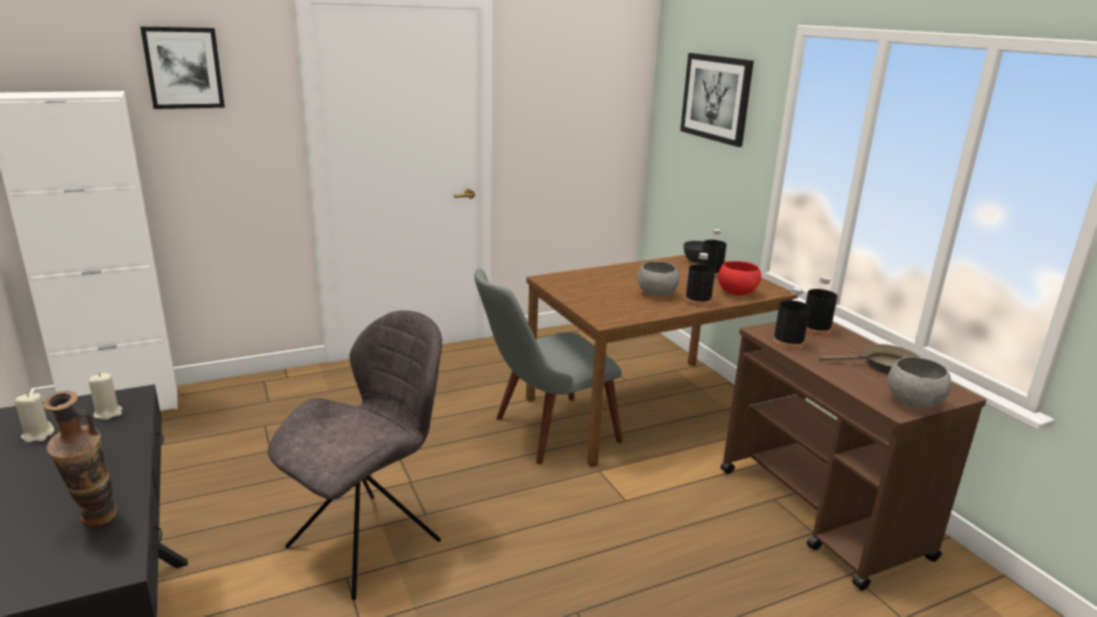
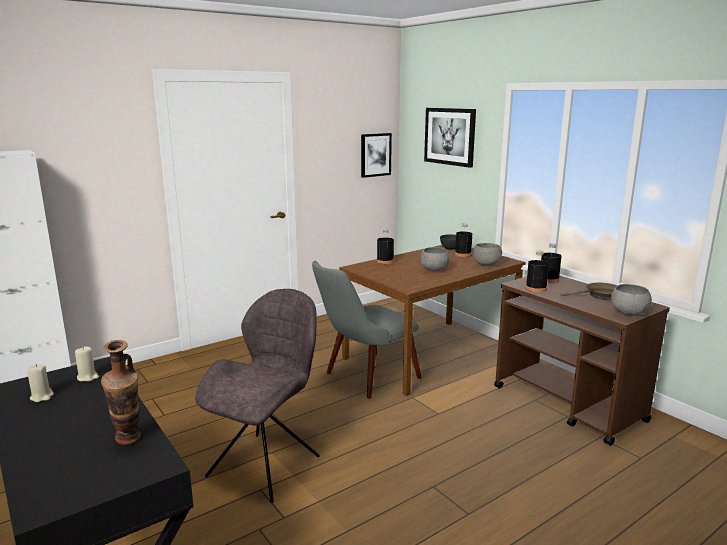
camera: 10 degrees left, 5 degrees down
(184, 68) = (73, 131): picture -> picture (375, 155)
(698, 301) = (464, 271): black bottle -> black bottle (385, 261)
(736, 293) = (486, 264): red bowl -> grey bowl

